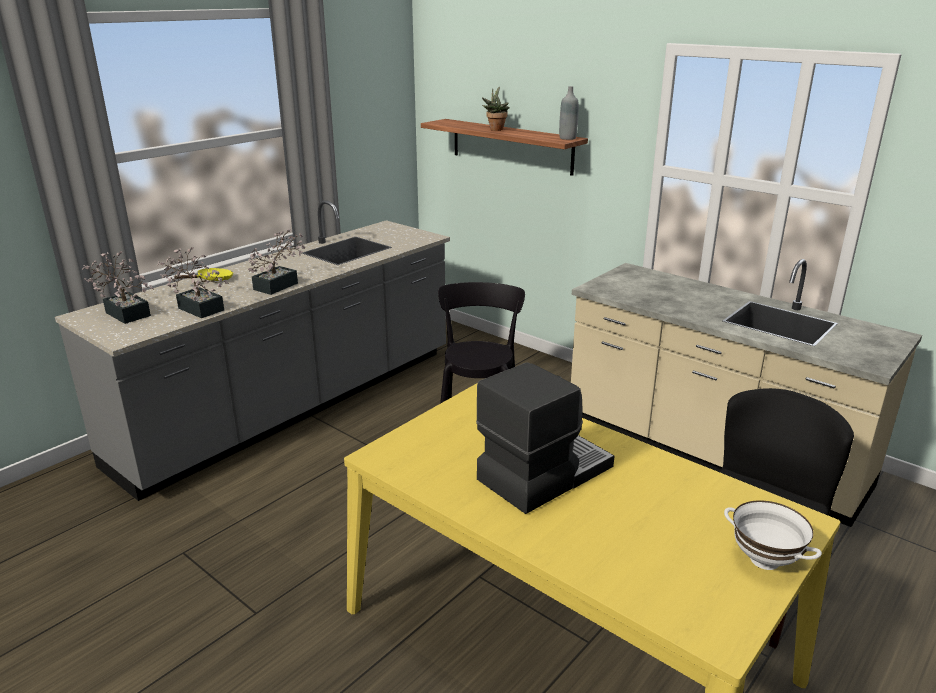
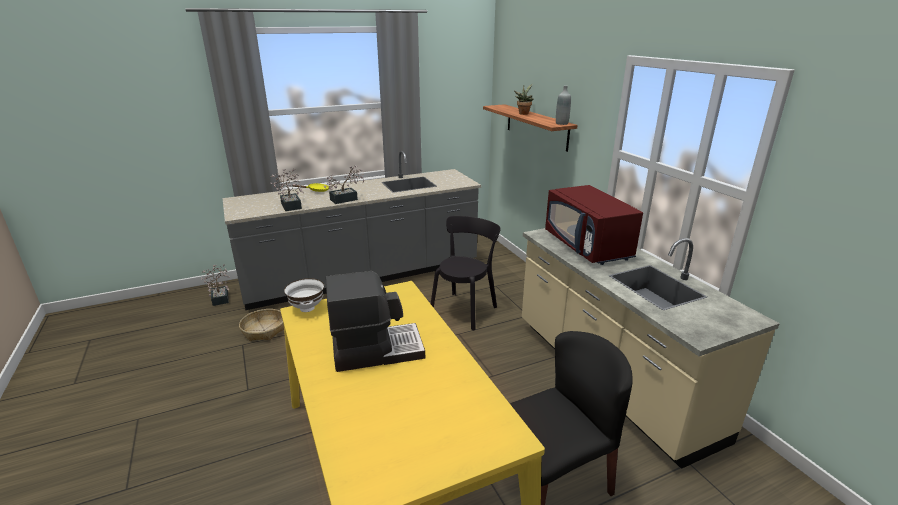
camera: 25 degrees right, 0 degrees up
(126, 312) = (255, 201): potted plant -> potted plant (221, 297)
(200, 522) = (263, 330): none -> basket
(664, 293) = (588, 246): none -> red microwave
(764, 560) = (451, 456): white bowl -> white bowl (306, 308)

